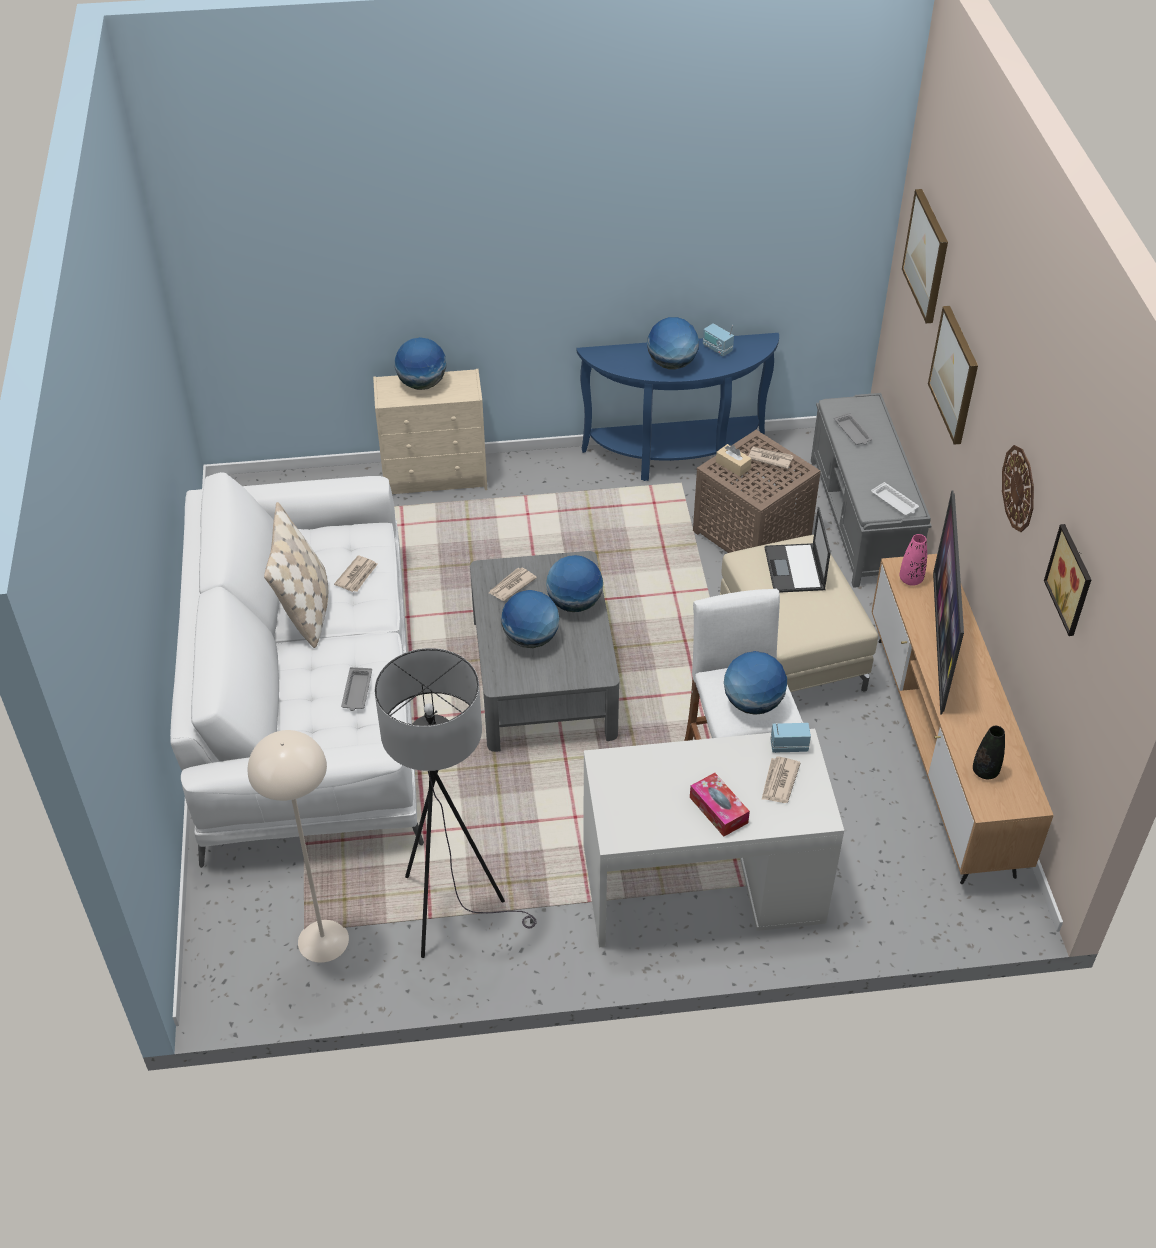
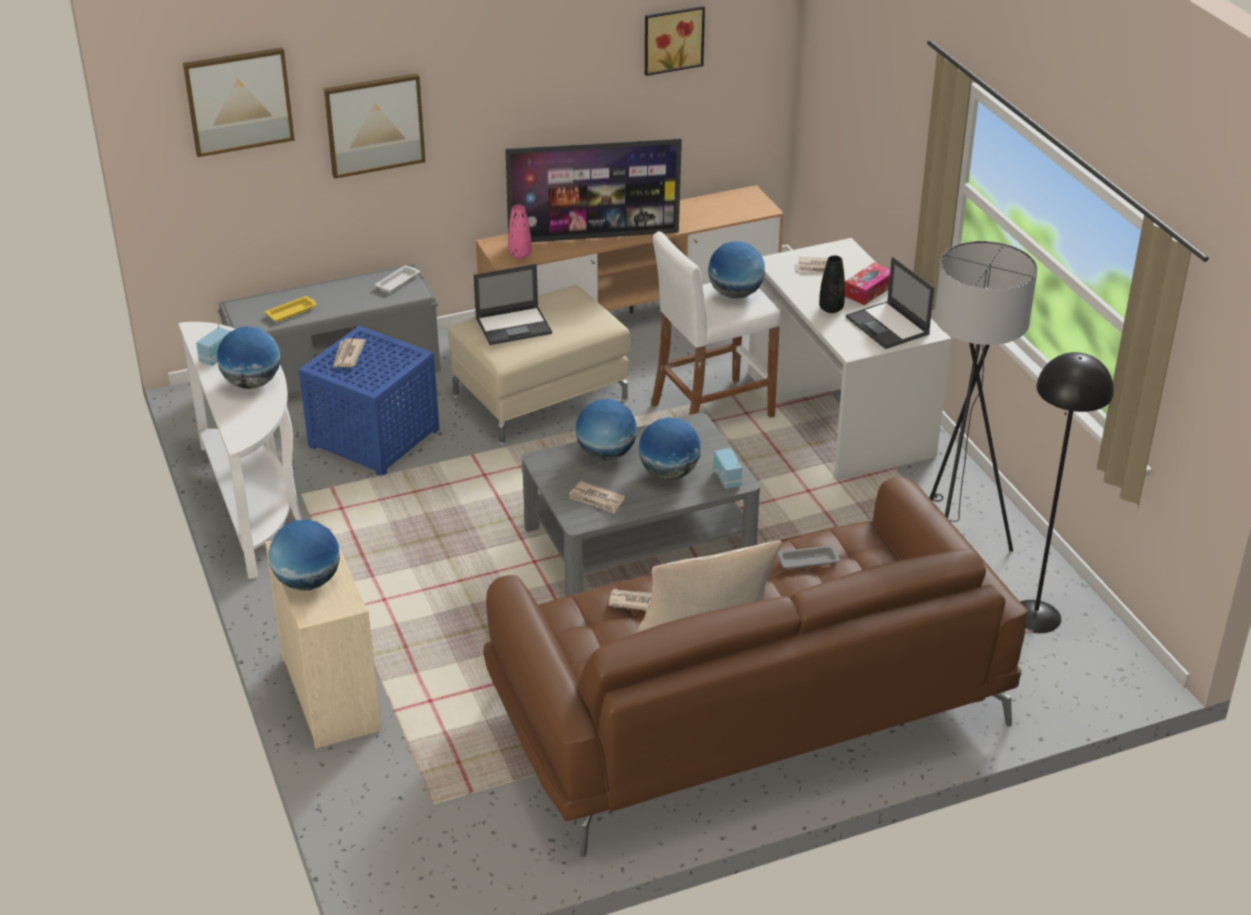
camera: 105 degrees left, 10 degrees down
(309, 698) = (746, 707): white sofa -> brown sofa
(322, 940) = (1035, 616): beige floor lamp -> black floor lamp
(640, 805) = (888, 326): none -> laptop
(677, 458) = (255, 504): blue console table -> white console table
(733, 465) = (365, 376): beige tissue box -> none
(754, 532) = (373, 436): brown side table -> blue side table
(789, 746) = (780, 267): radio -> radio (726, 479)
(853, 432) = (292, 311): grey tray -> yellow tray
(985, 771) = (730, 211): black vase -> black vase (831, 308)
(1019, 488) = (553, 74): wall clock -> none

